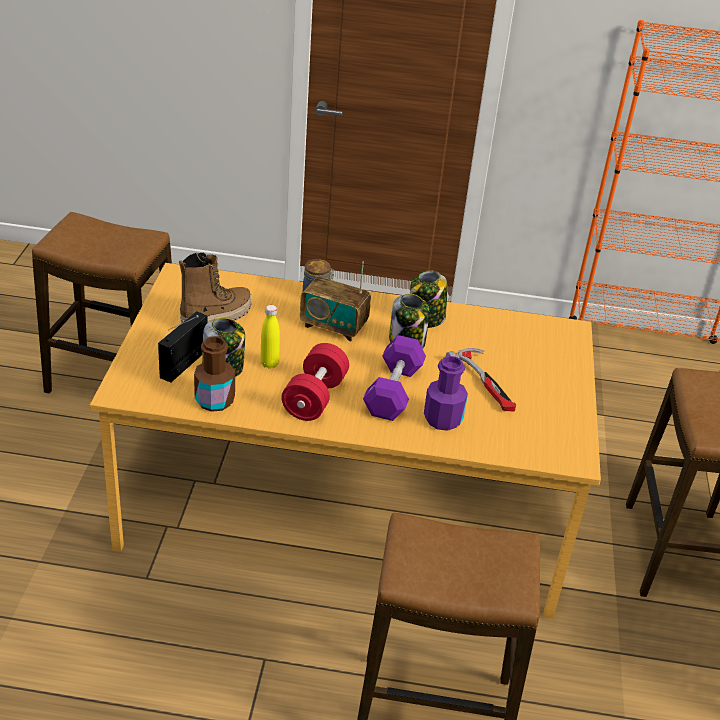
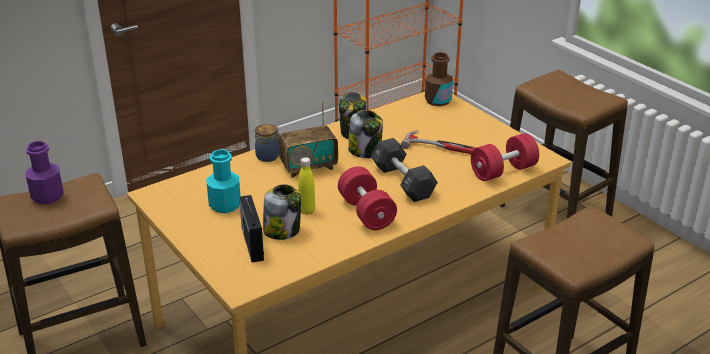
camera: 40 degrees left, 5 degrees down
(215, 400) = (310, 252): brown bottle -> brown bottle (438, 100)
(216, 317) = (225, 205): boot -> turquoise bottle
(393, 391) = (403, 181): purple dumbbell -> black dumbbell
(443, 419) = (452, 180): purple bottle -> purple bottle (47, 196)
(508, 443) = (503, 171): none -> red dumbbell

